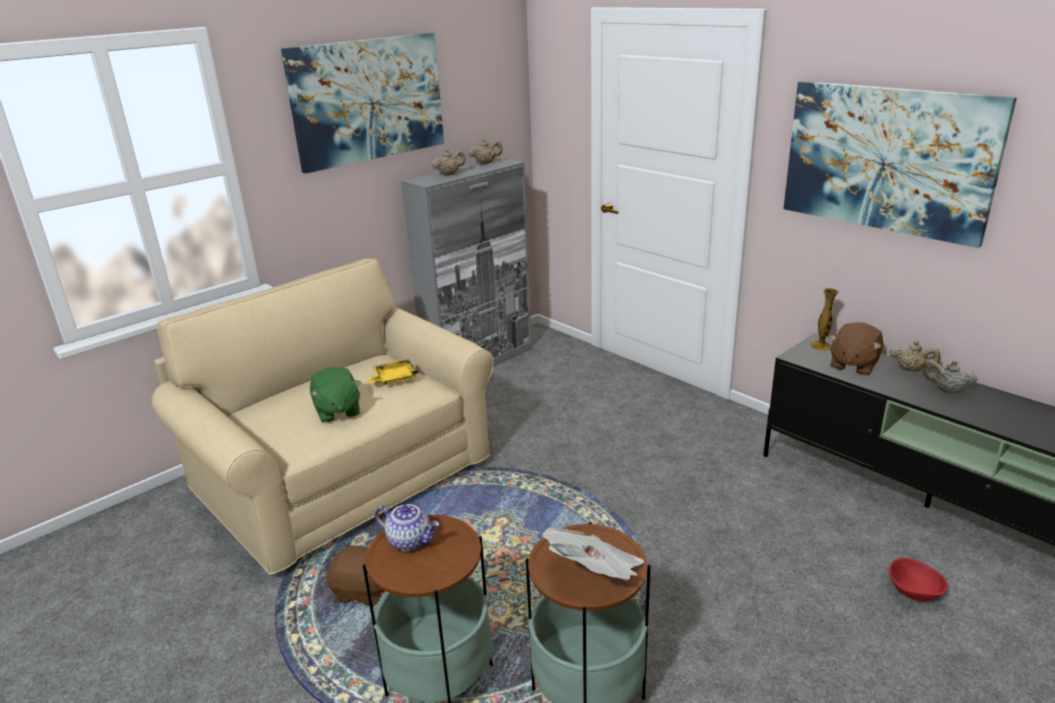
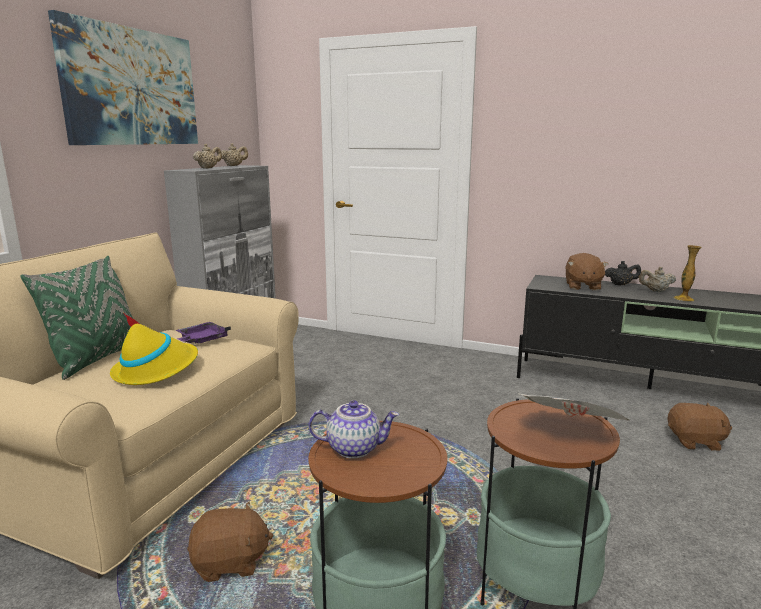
camera: 25 degrees left, 10 degrees down
(302, 387) = (97, 358): none -> green pillow
(337, 411) = (156, 370): green plush toy -> yellow hat
(394, 379) = (202, 340): yellow tray -> purple tray
(820, 346) = (548, 280): vase -> vase (683, 299)
(887, 159) = (583, 129): picture -> none
(911, 369) = (621, 284): beige teapot -> black teapot
(913, 592) = (695, 441): red bowl -> brown plush toy

